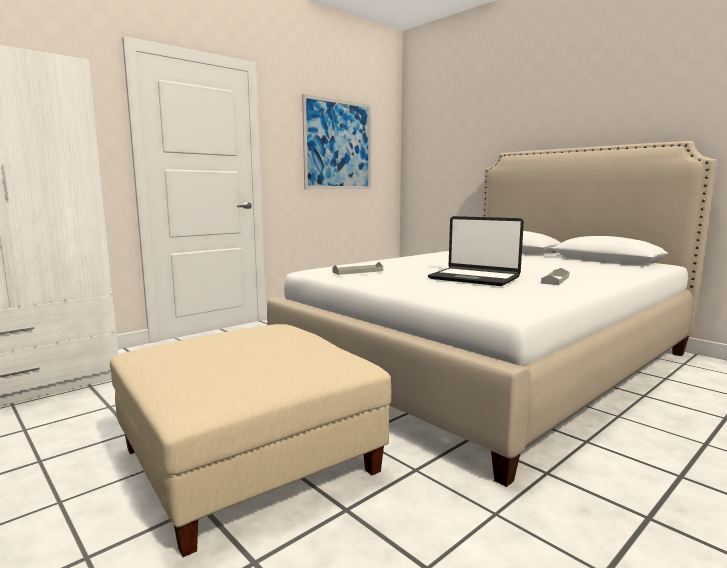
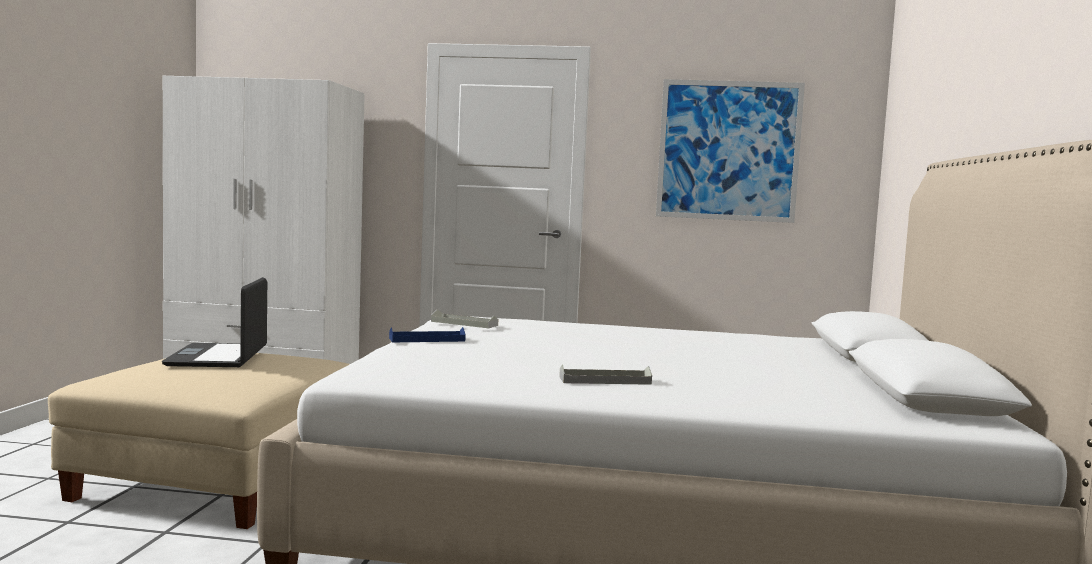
camera: 50 degrees right, 5 degrees down
(397, 284) = (427, 339): none -> blue tray
(474, 278) = (531, 355): laptop -> laptop (219, 357)

